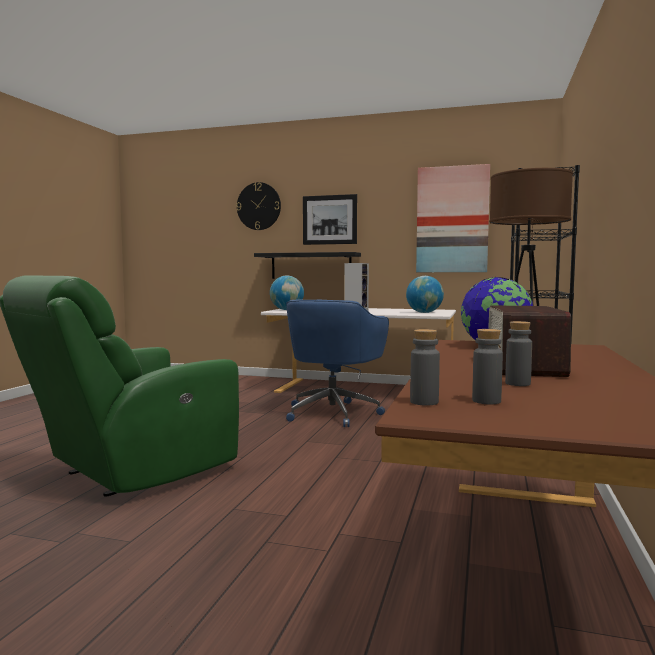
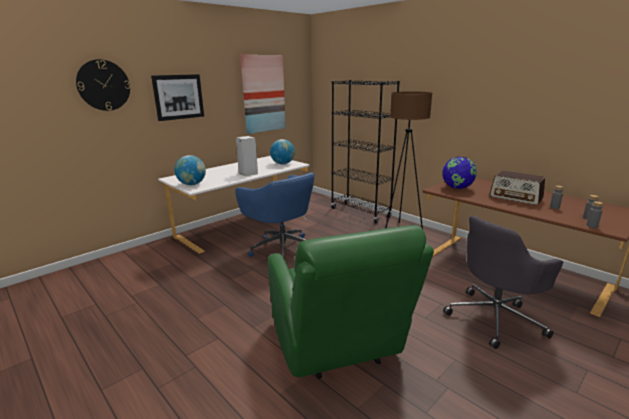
camera: 60 degrees left, 15 degrees up
(281, 566) = (495, 318): none -> grey office chair
(311, 266) = (168, 139): black shelf -> none

